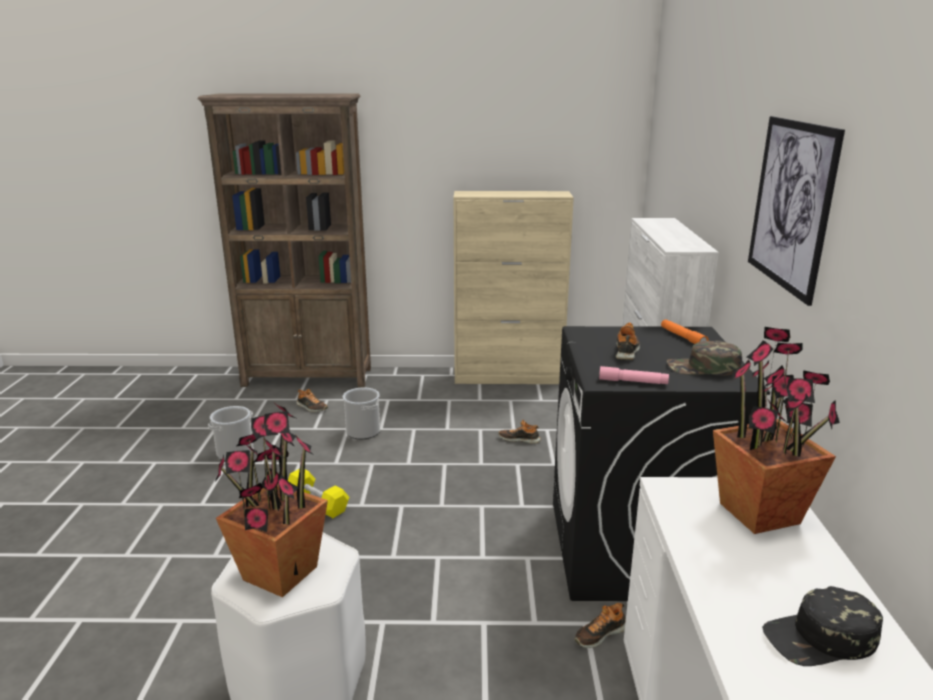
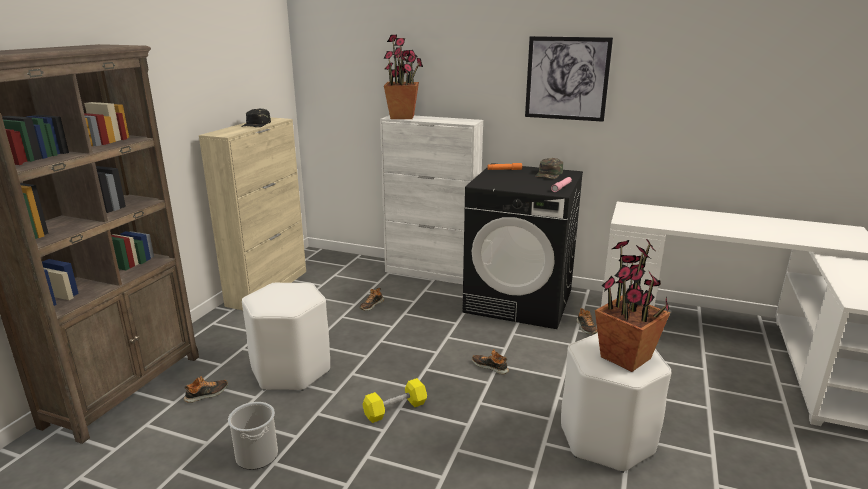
camera: 70 degrees left, 0 degrees up
(363, 431) = (291, 370): bucket -> white stool
(626, 351) = (517, 181): shoe -> shoe (490, 367)
(760, 514) = (647, 211): potted plant -> potted plant (402, 117)
(821, 638) = (731, 222): black cap -> black cap (256, 124)

